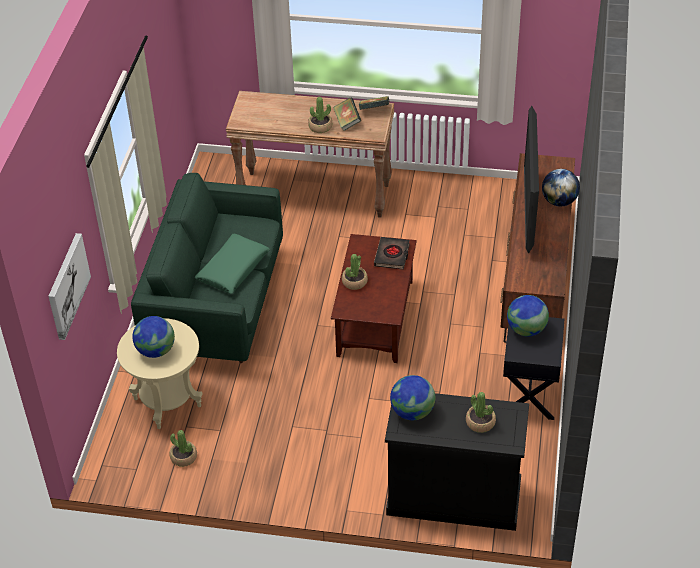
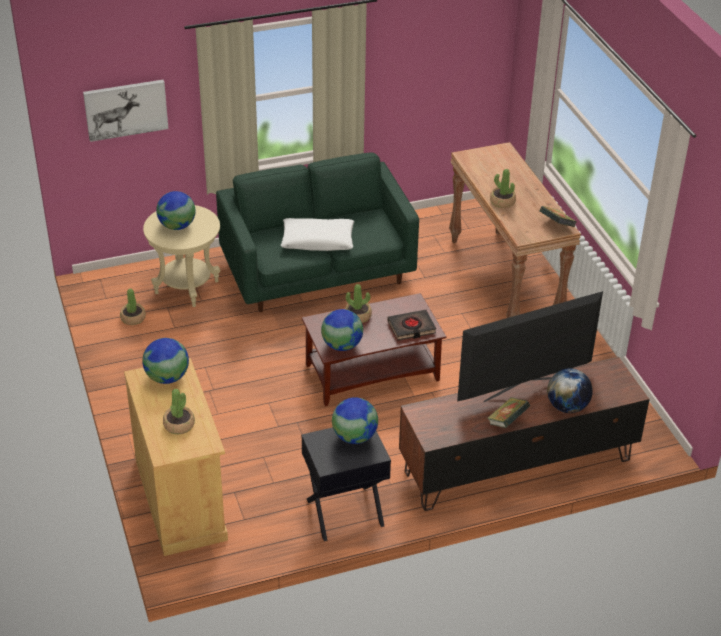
camera: 60 degrees right, 5 degrees down
(233, 269) = (317, 240): green pillow -> white pillow
(347, 122) = (524, 214): book -> book (507, 421)
(386, 305) = (342, 345): none -> globe
(454, 497) = (181, 499): black cabinet -> beige cabinet

